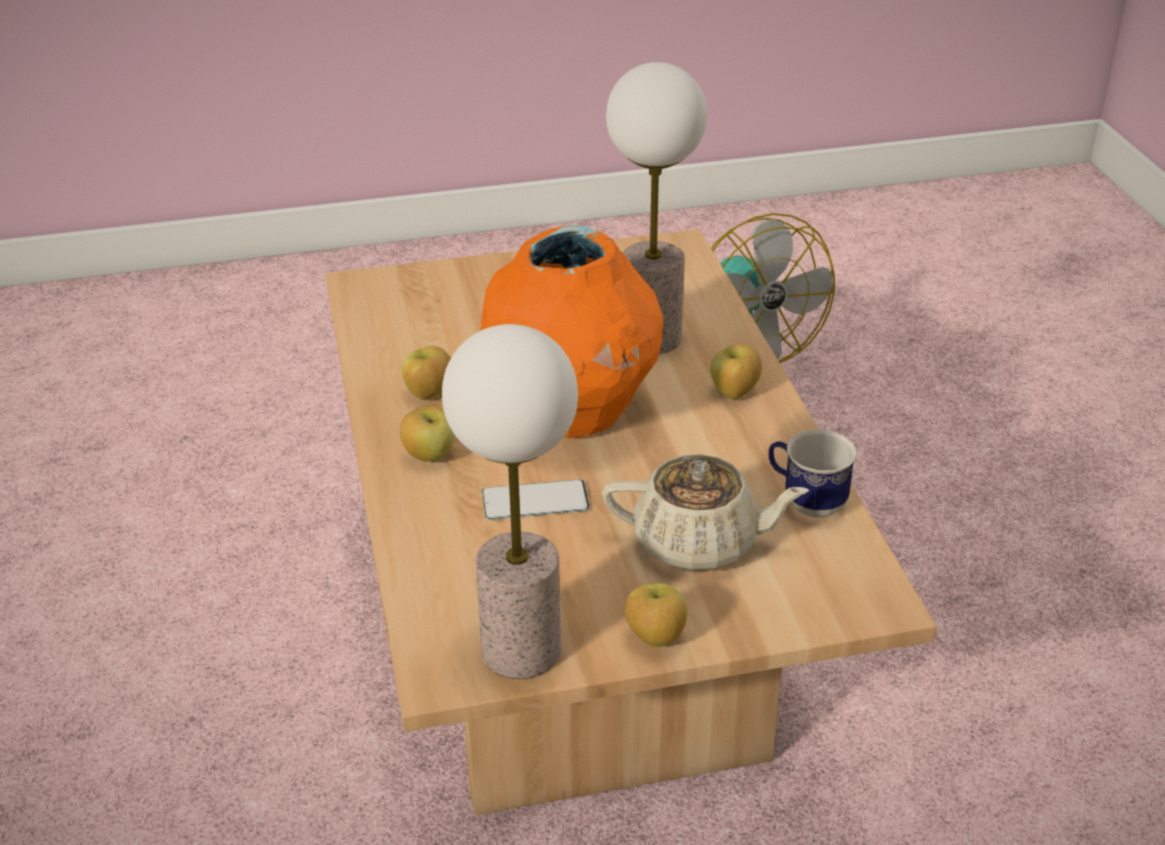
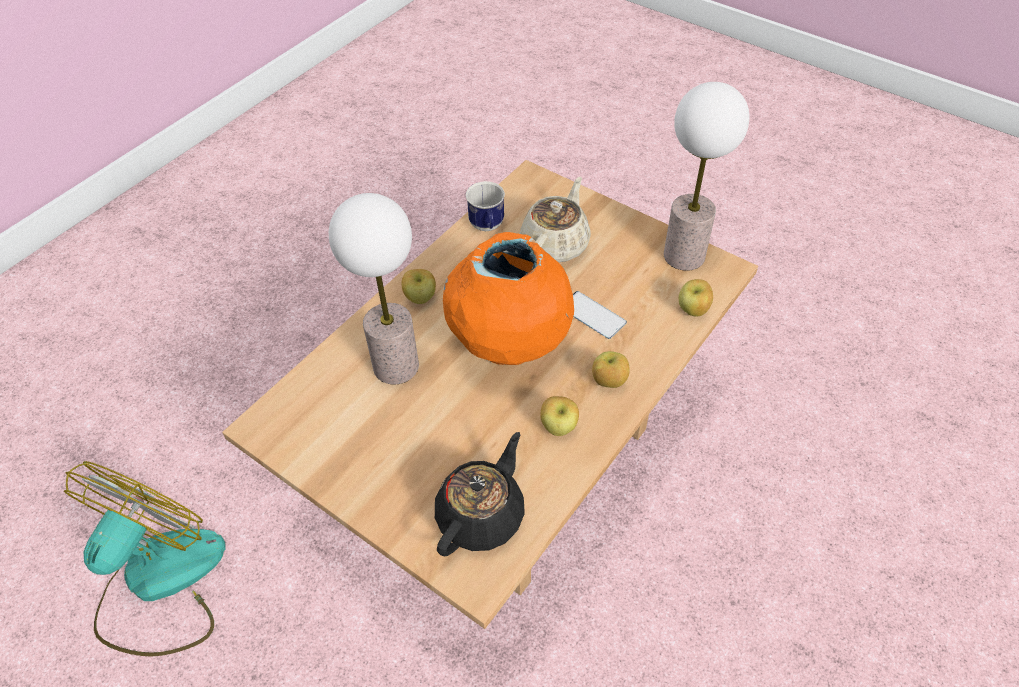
camera: 130 degrees left, 15 degrees up
(411, 310) = (482, 515): none -> black teapot
(655, 638) = (627, 223): apple -> apple (693, 310)
(699, 543) = (555, 244): beige teapot -> beige teapot turned 60 degrees clockwise

